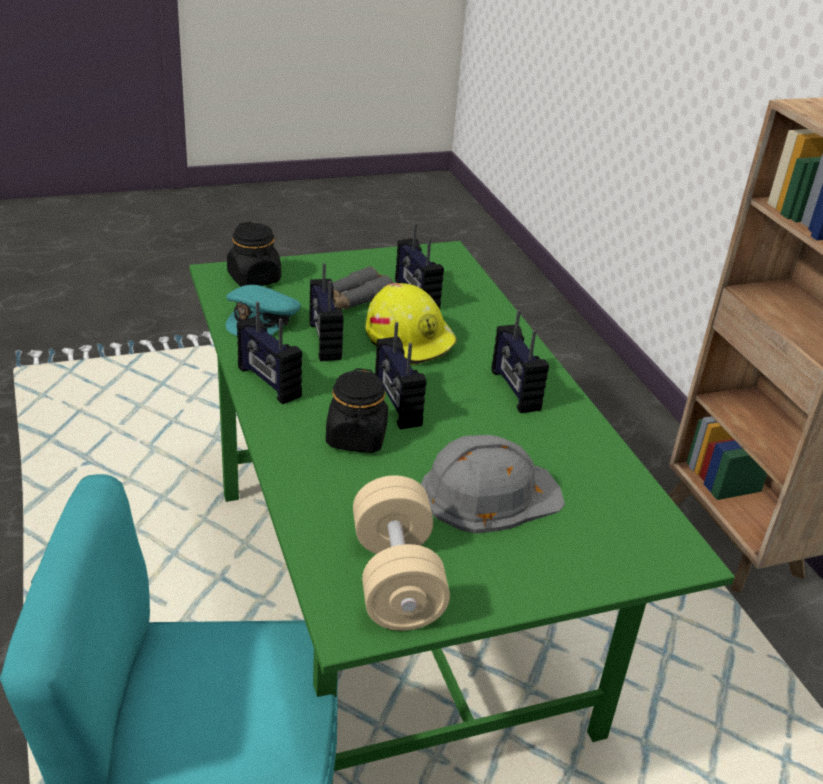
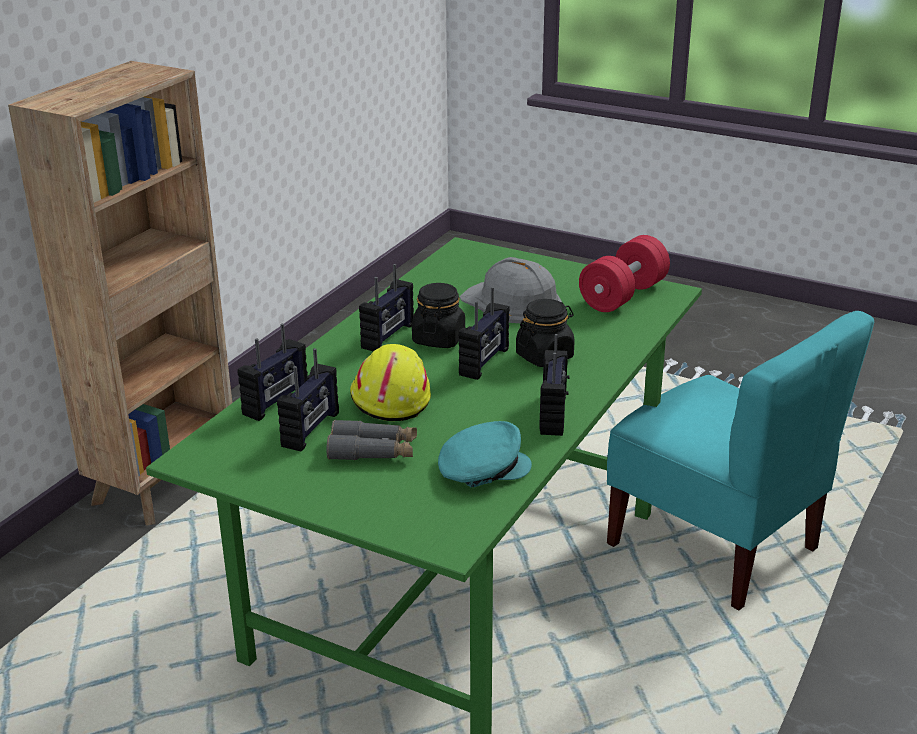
camera: 130 degrees left, 5 degrees down
(254, 278) = (424, 518): black jar -> black jar (439, 339)
(324, 341) = (460, 426): radio -> radio (277, 402)
(396, 579) = (623, 295): beige dumbbell -> red dumbbell

